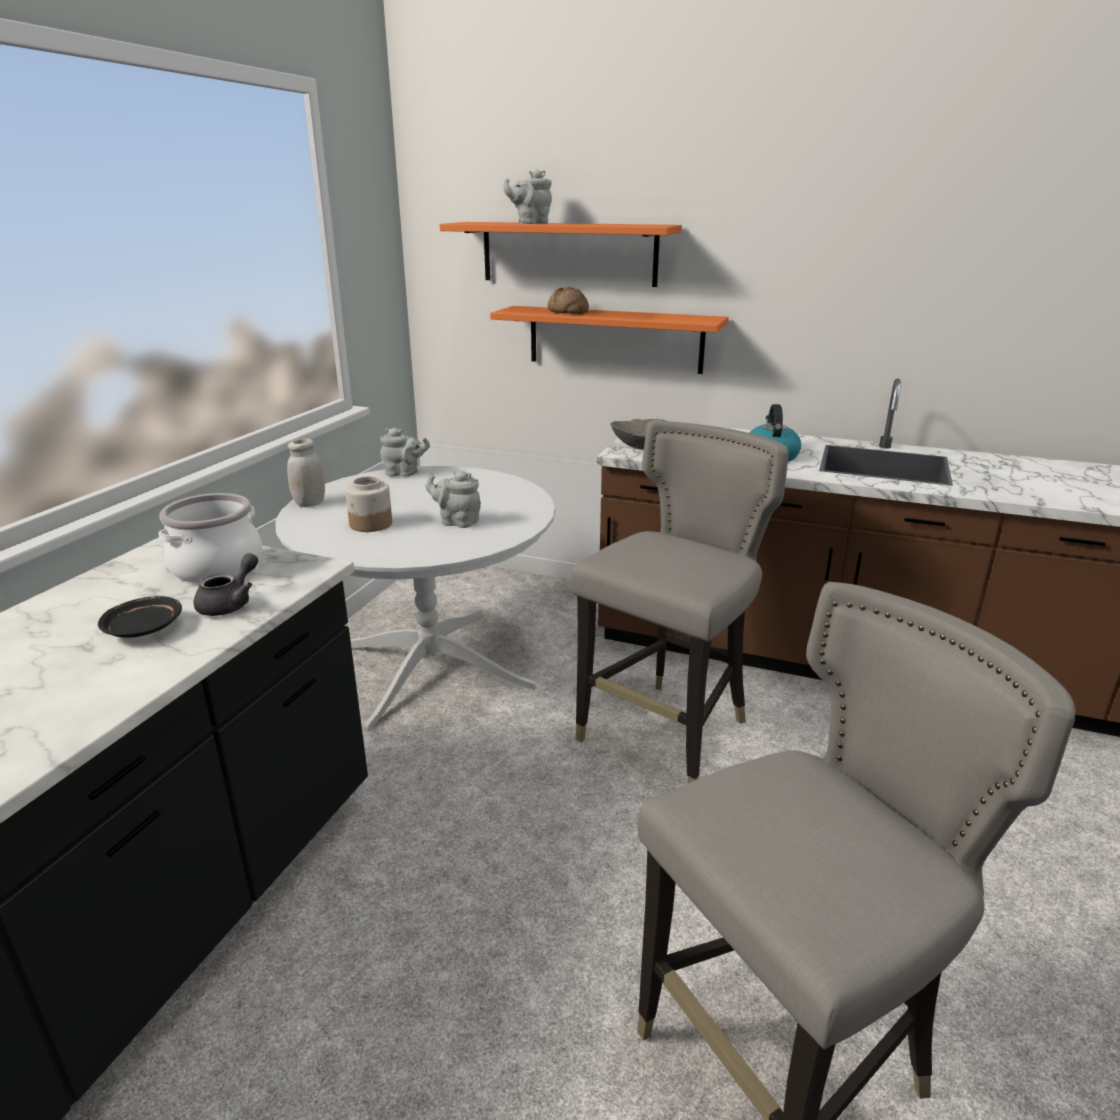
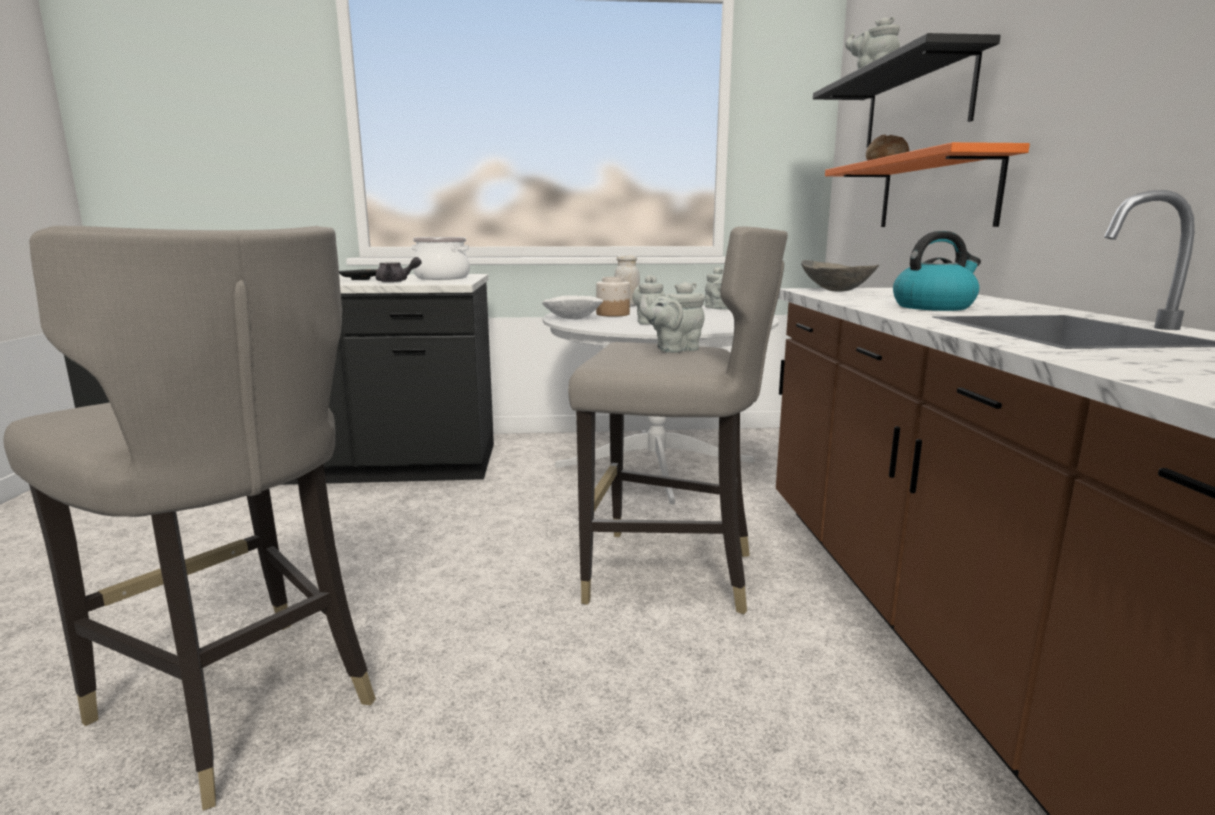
camera: 65 degrees right, 10 degrees down
(377, 550) = (572, 319): none -> white bowl
(568, 253) = (916, 103): orange shelf -> black shelf
(676, 551) = (674, 349): none -> grey teapot

